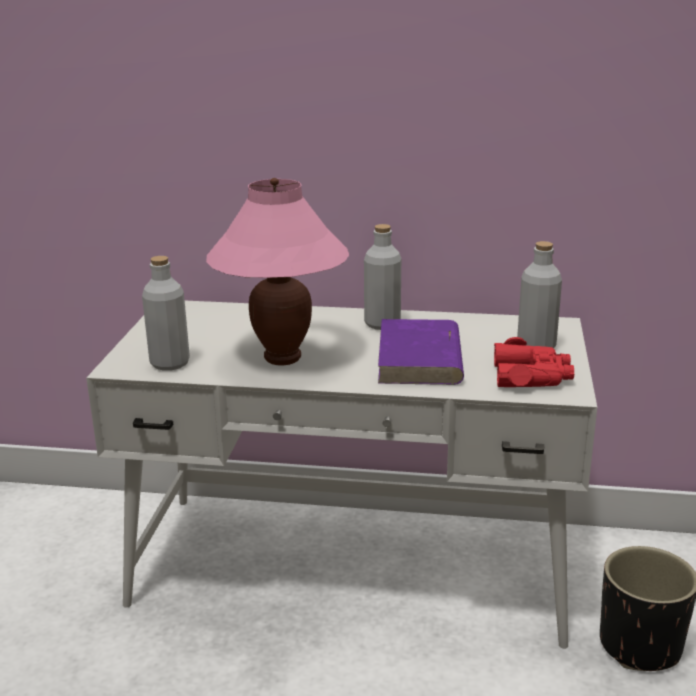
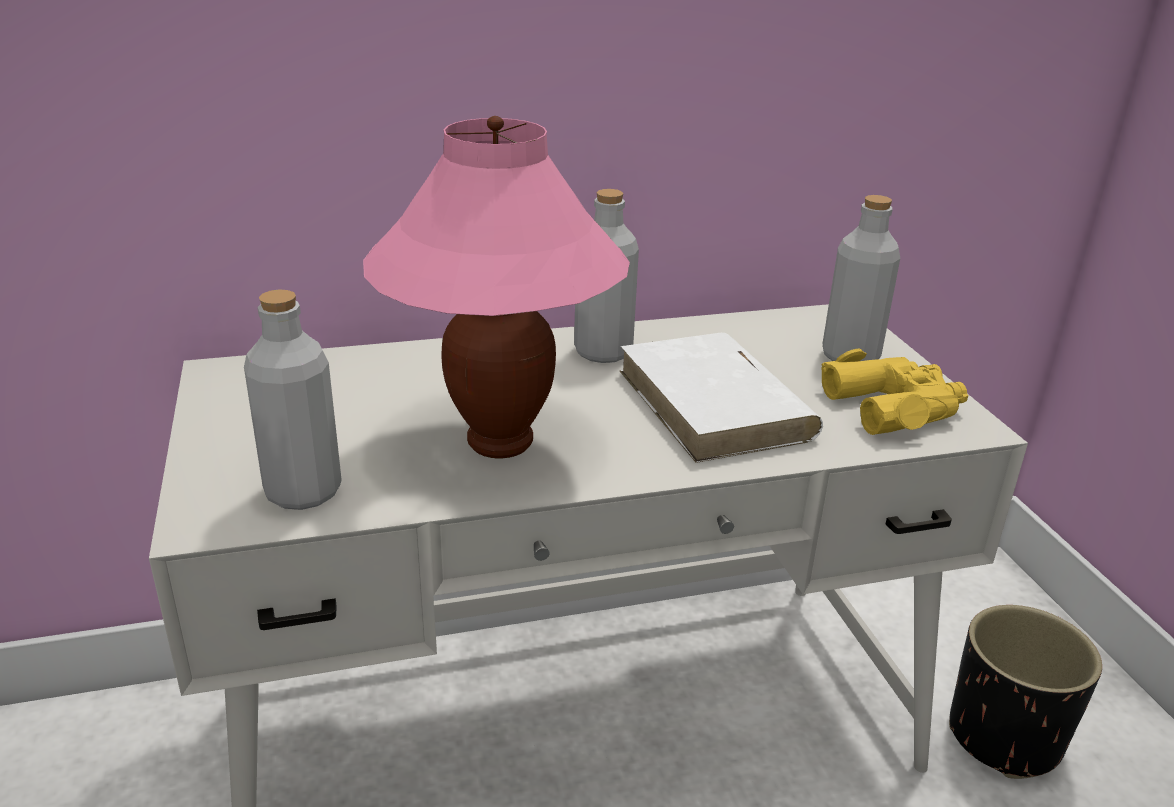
camera: 25 degrees left, 5 degrees up
(420, 359) = (715, 405): purple book -> white book
(531, 376) = (894, 406): red binoculars -> yellow binoculars

